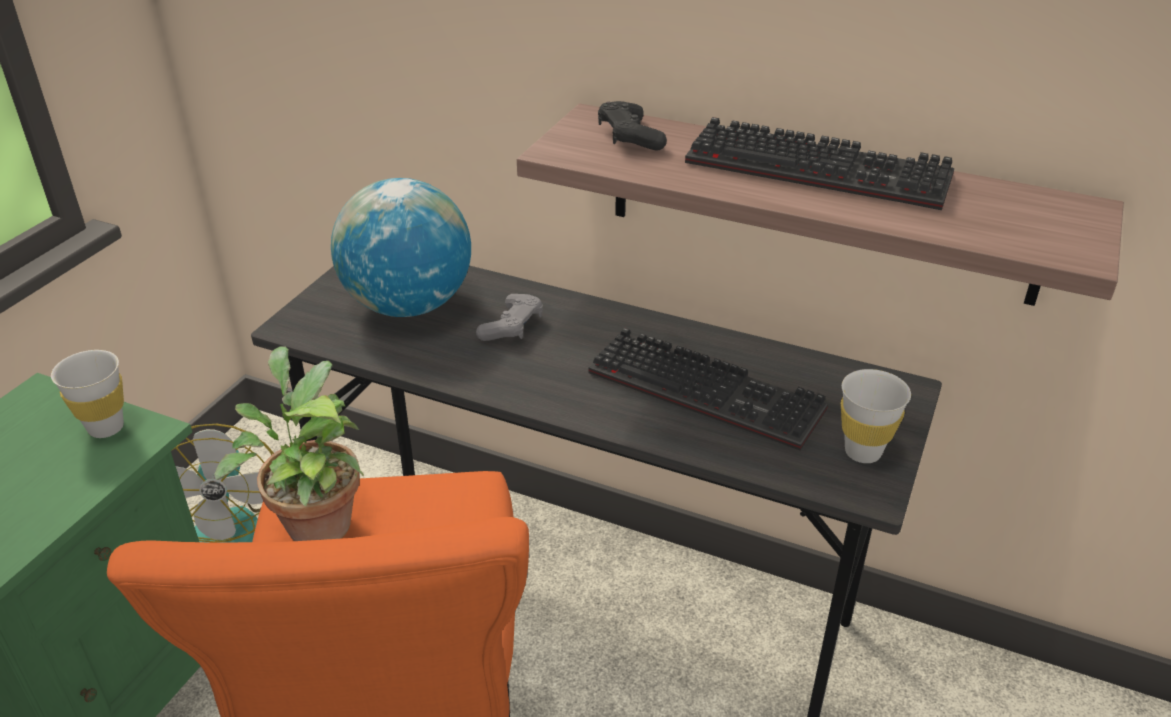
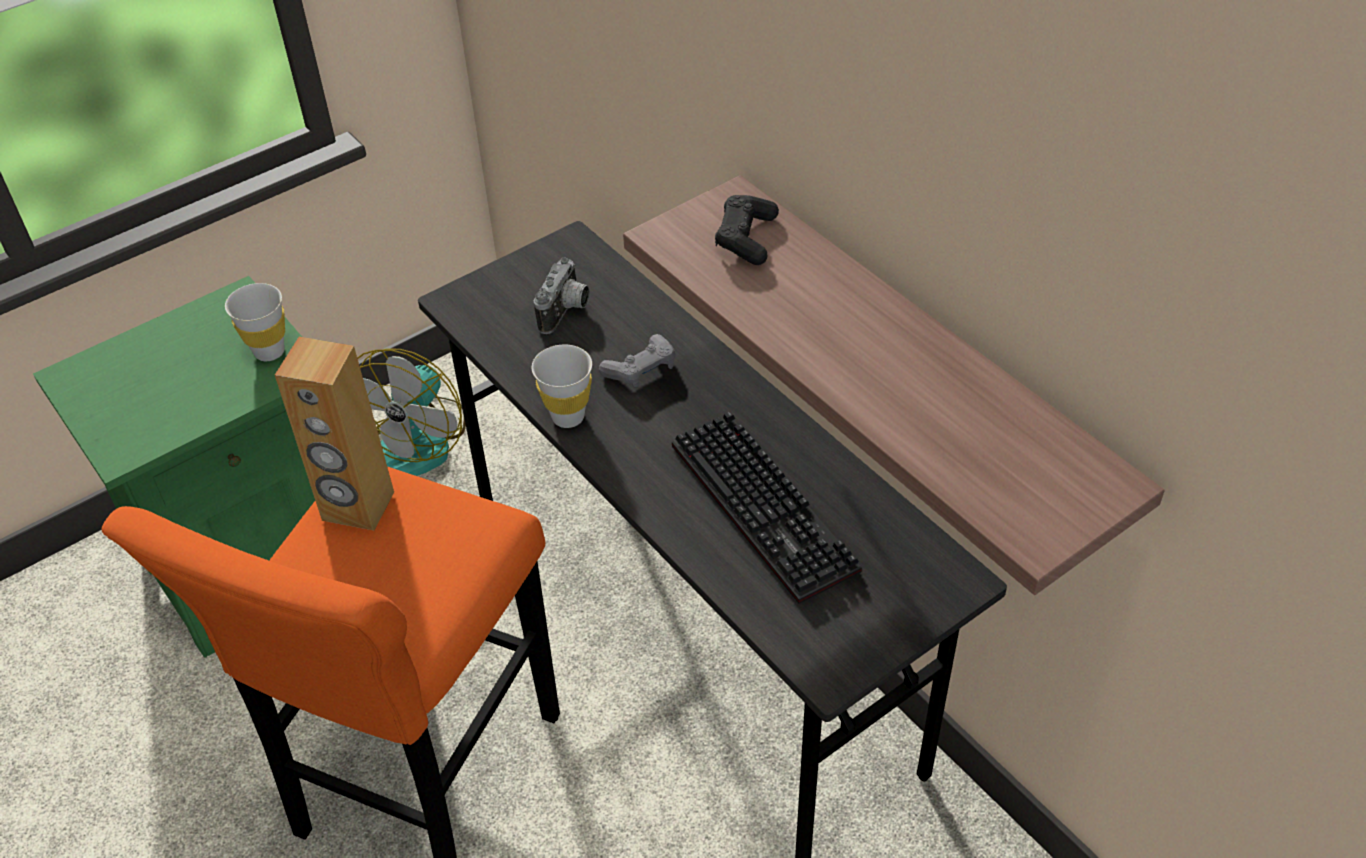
camera: 30 degrees right, 10 degrees up
(314, 521) = (357, 507): potted plant -> brown speaker
(408, 305) = (567, 312): globe -> camera
(822, 169) = (893, 341): keyboard -> none
(863, 452) = (857, 629): white cup -> white cup (568, 417)

